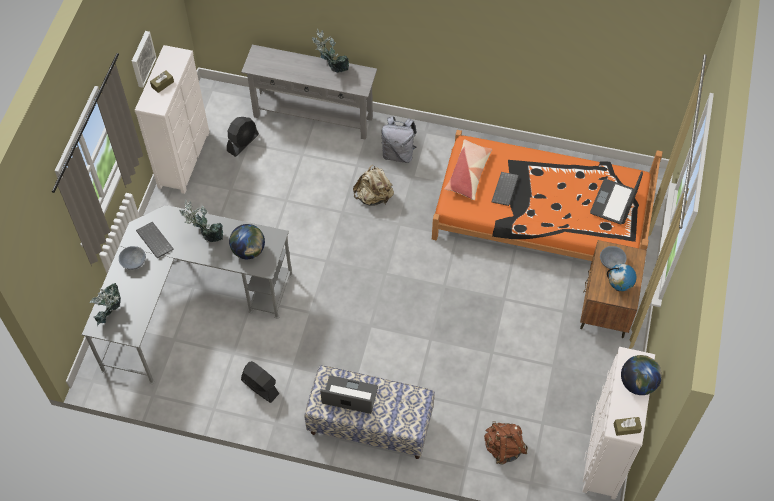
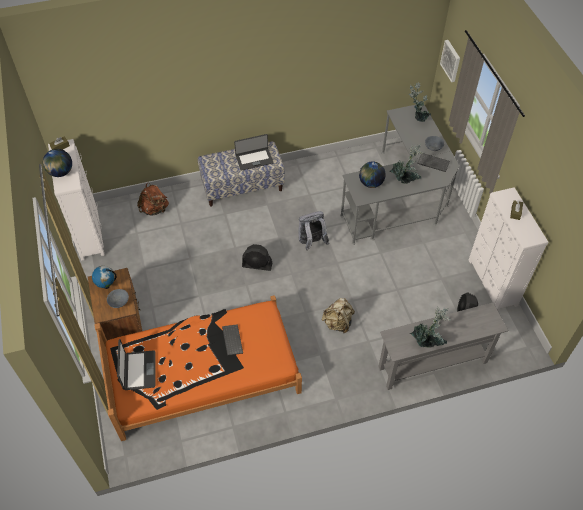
camera: 150 degrees right, 5 degrees down
(142, 58) = (539, 198): picture -> picture (451, 60)
(260, 387) = (320, 176): black fan -> black fan (257, 265)
(398, 153) = (344, 368): grey backpack -> grey backpack (311, 242)
(468, 173) = (268, 340): pillow -> none

